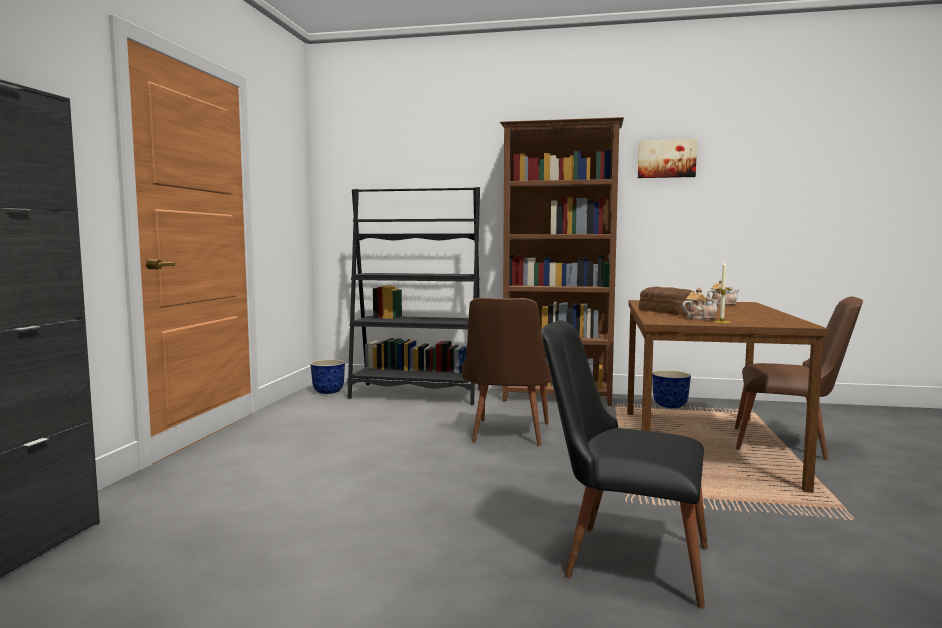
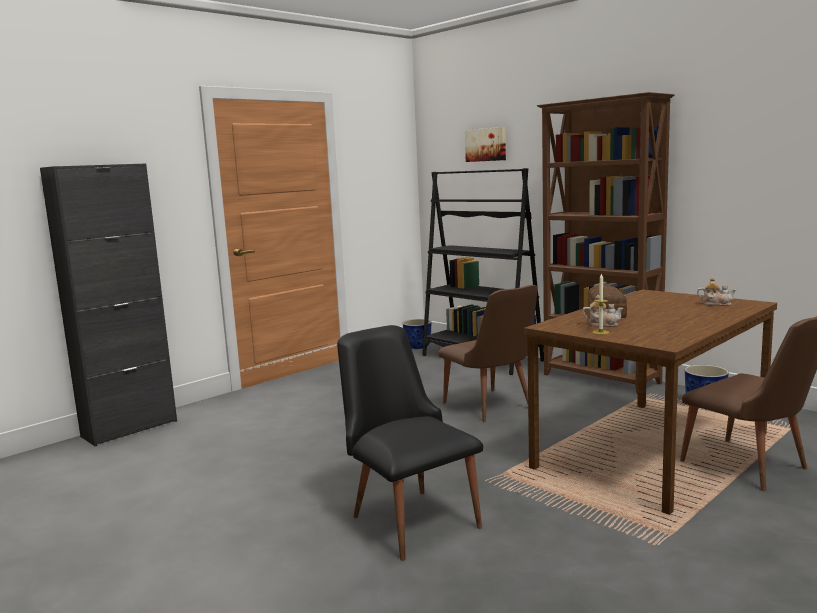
camera: 35 degrees right, 5 degrees up
(507, 435) = (492, 408): brown chair -> brown chair turned 75 degrees counterclockwise
(666, 159) = (726, 127): picture -> picture (486, 144)

